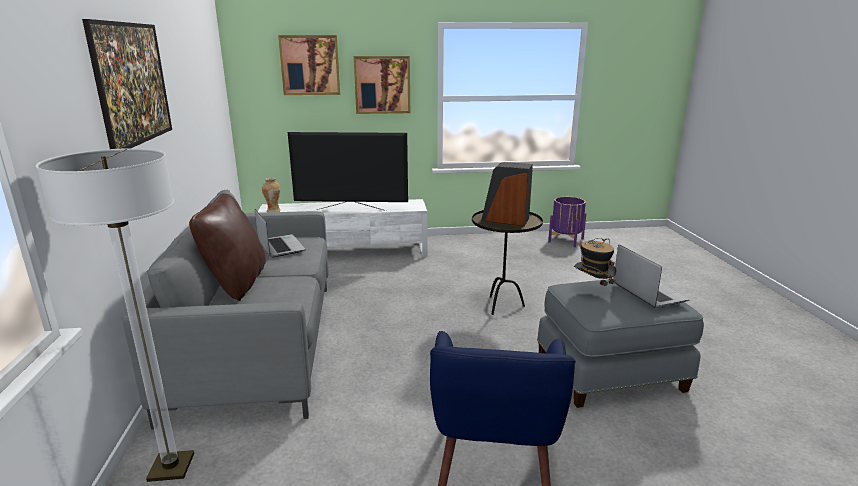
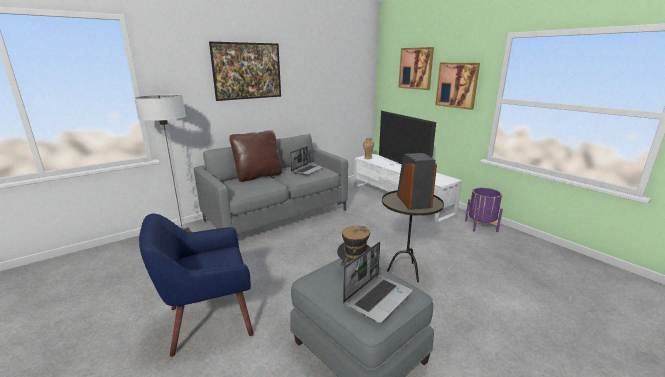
camera: 60 degrees right, 0 degrees up
(566, 240) = (589, 272): purple planter -> purple planter (481, 226)

